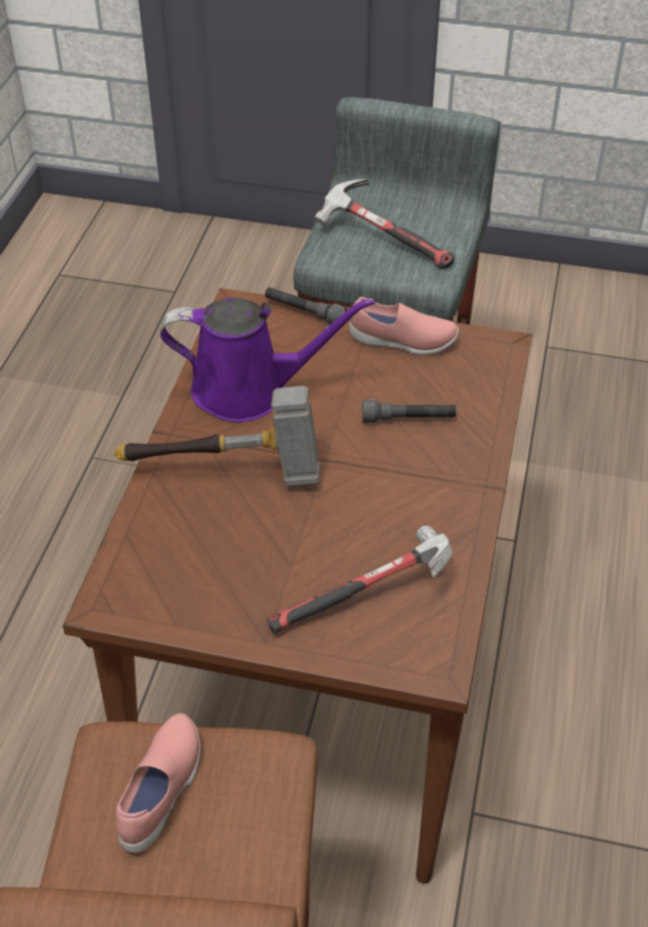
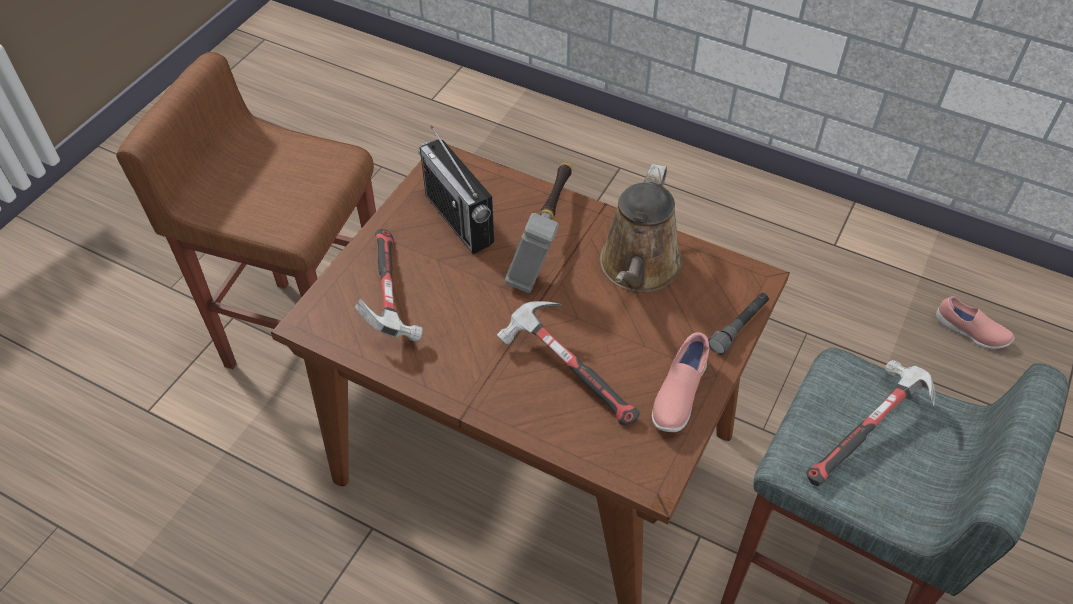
camera: 105 degrees right, 5 degrees up
(162, 791) = (299, 176): pink shoe -> pink shoe (970, 332)
(216, 560) = (459, 219): none -> radio
(249, 390) = (638, 268): purple watering can -> brown watering can
(408, 419) = (569, 371): grey flashlight -> hammer

